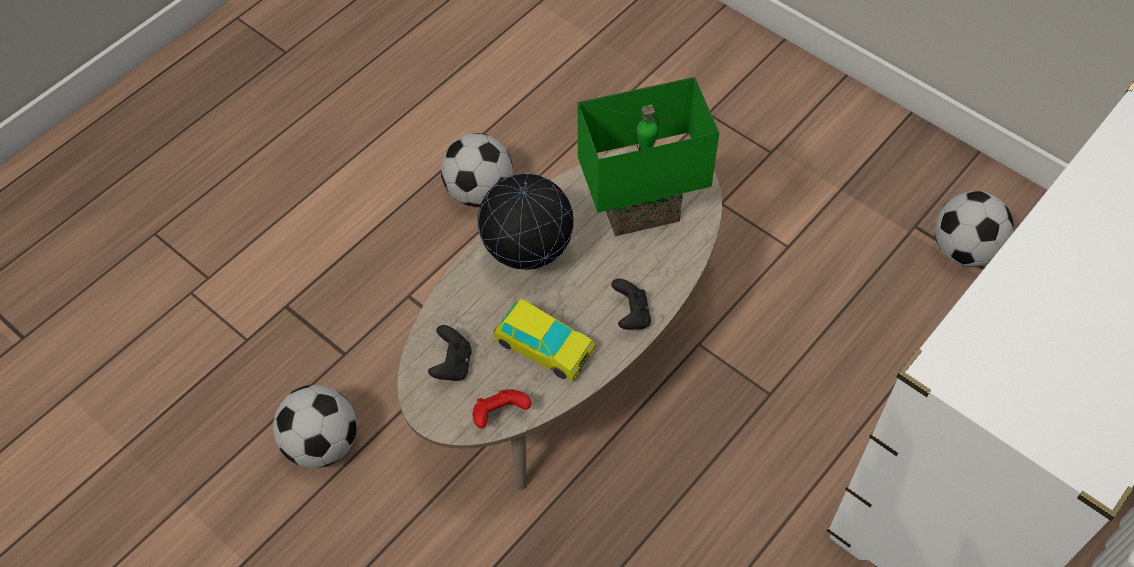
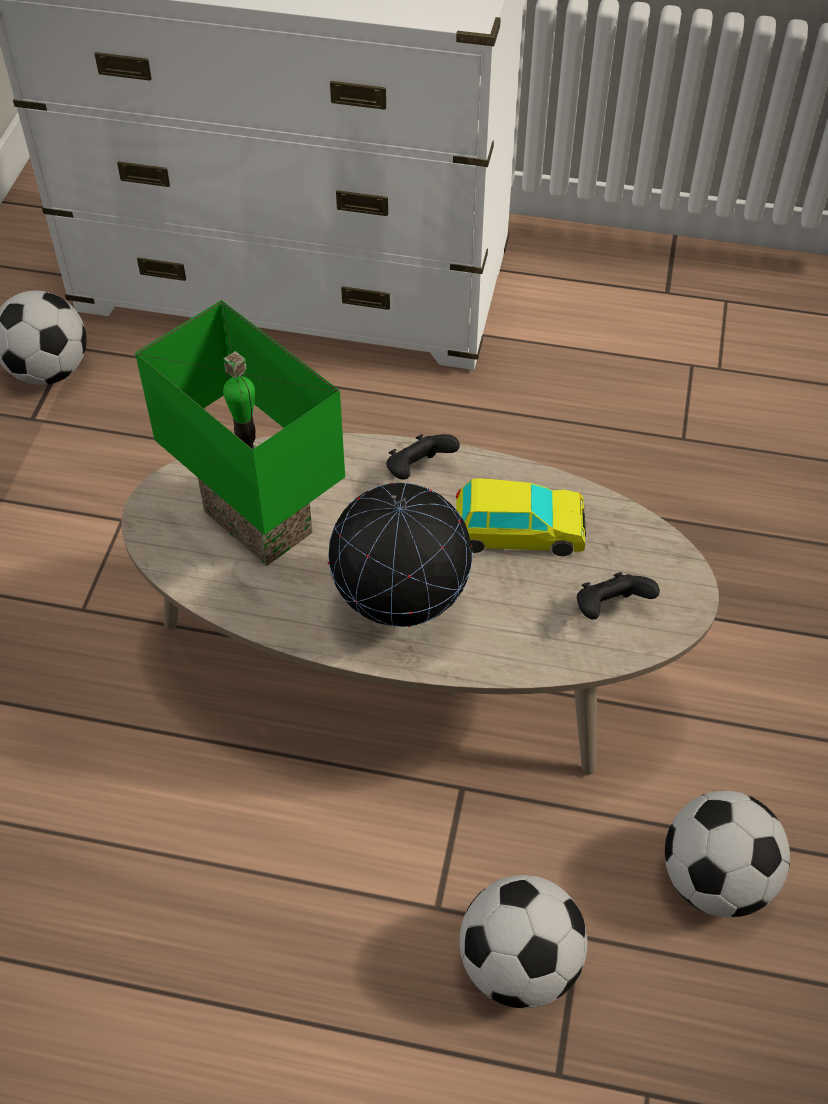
camera: 120 degrees left, 5 degrees down
(479, 191) = (202, 915): football -> football (518, 966)
(500, 415) = (635, 532): red game controller -> none
(544, 347) = (519, 531): toy car -> toy car turned 90 degrees clockwise

